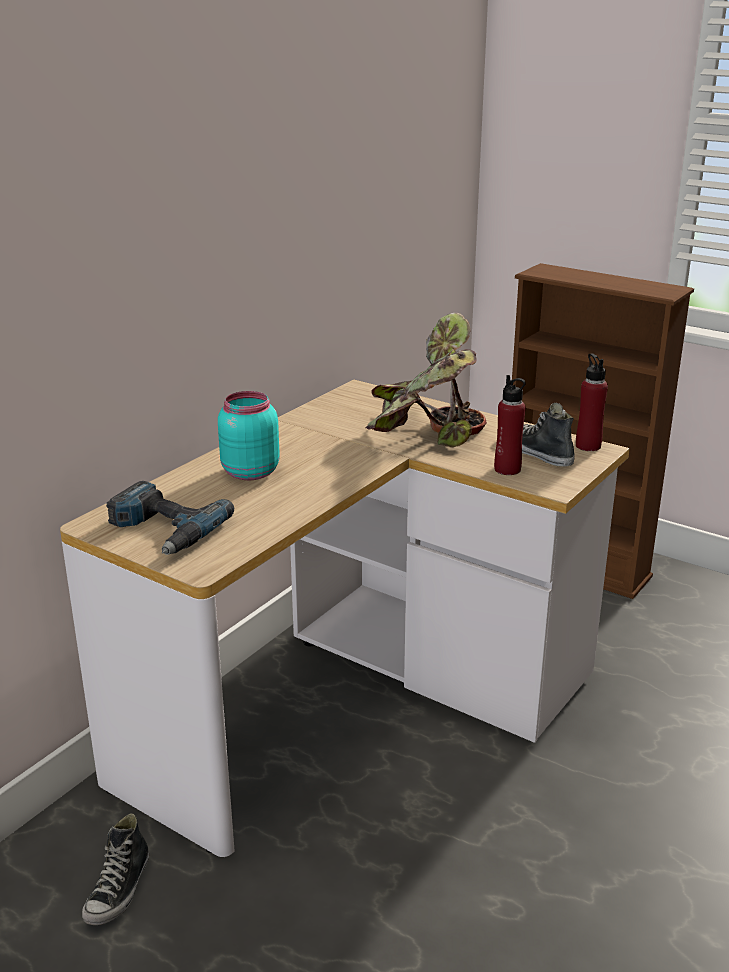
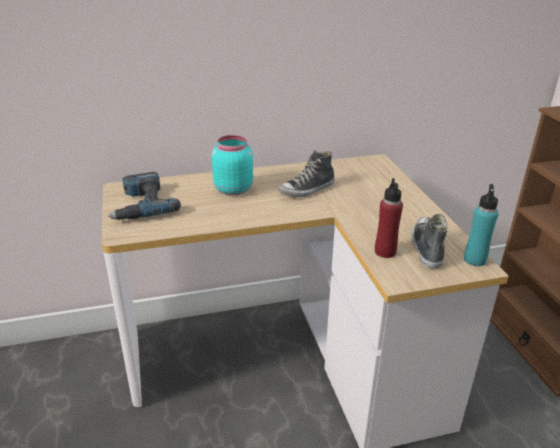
camera: 40 degrees right, 5 degrees up
(119, 890) = (80, 391): shoe -> shoe (307, 190)
(423, 434) = (368, 205): potted plant -> none
(588, 446) = (474, 260): red bottle -> turquoise bottle

